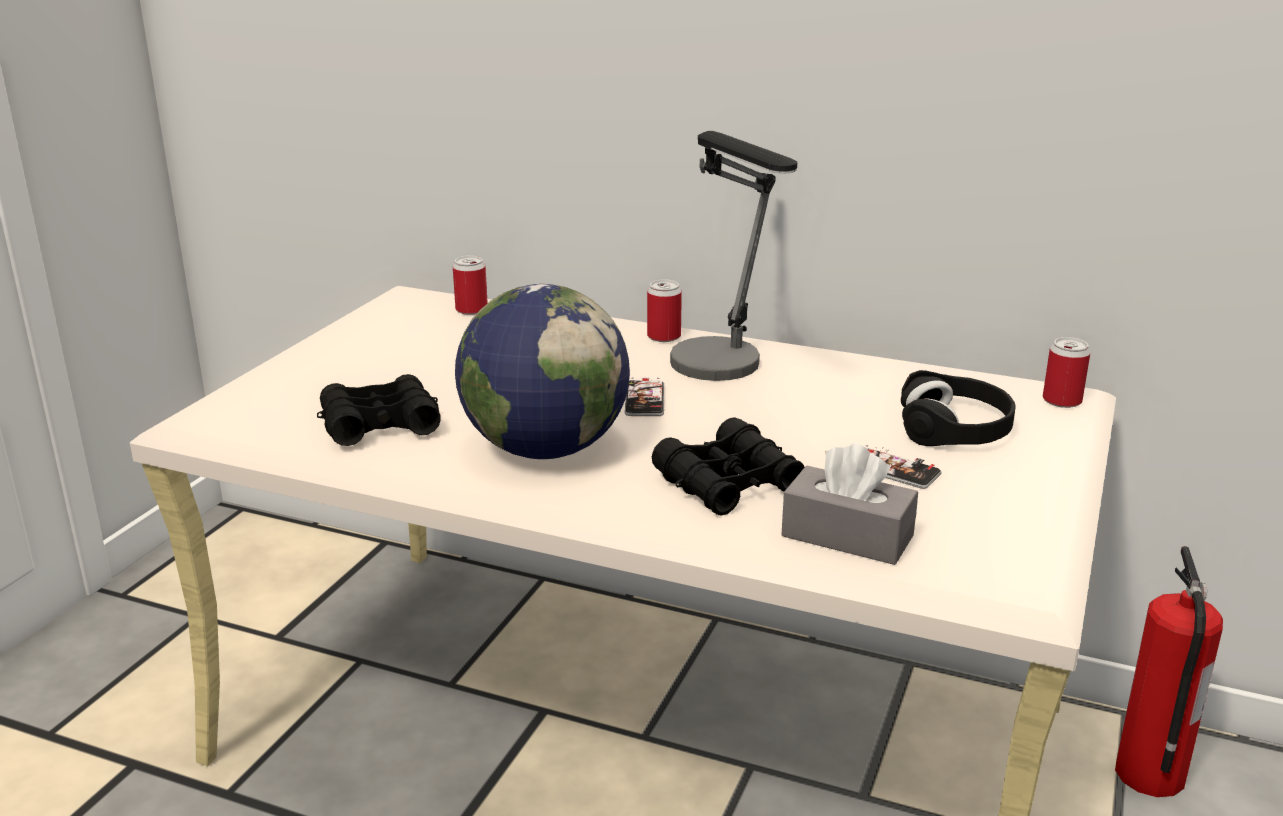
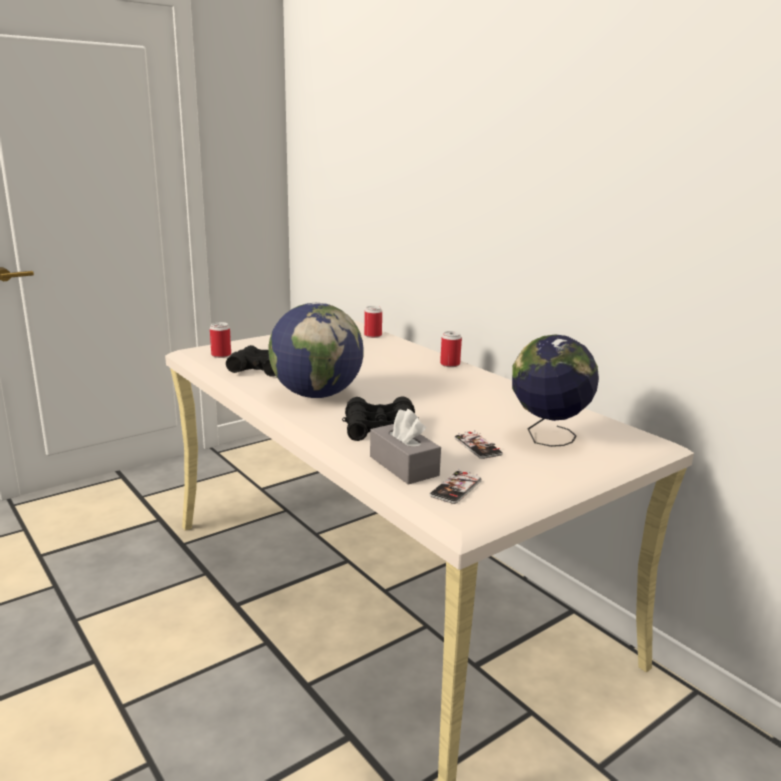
camera: 30 degrees right, 5 degrees down
(644, 400) = (396, 387): phone -> phone (456, 488)
(725, 373) = (456, 386): table lamp -> none
(955, 428) = (547, 438): black headphones -> globe
(1062, 401) = (640, 442): can -> can (221, 355)
(1150, 775) = (678, 731): fire extinguisher -> none

